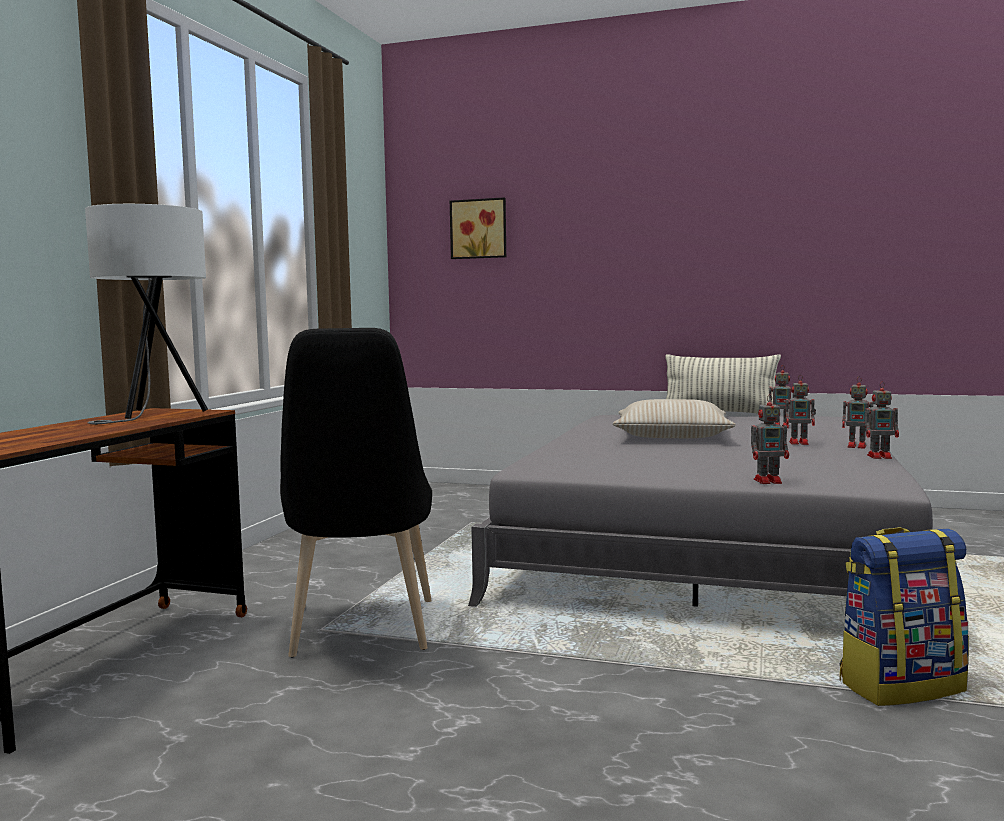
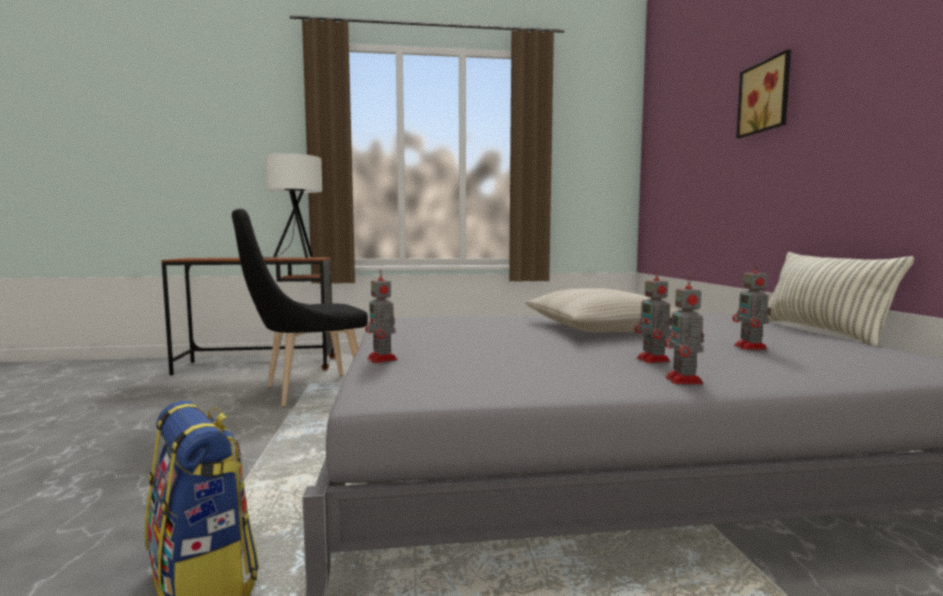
camera: 65 degrees right, 0 degrees up
(479, 229) = (679, 136): picture -> picture (766, 97)
(880, 456) = (610, 390): toy robot -> none

